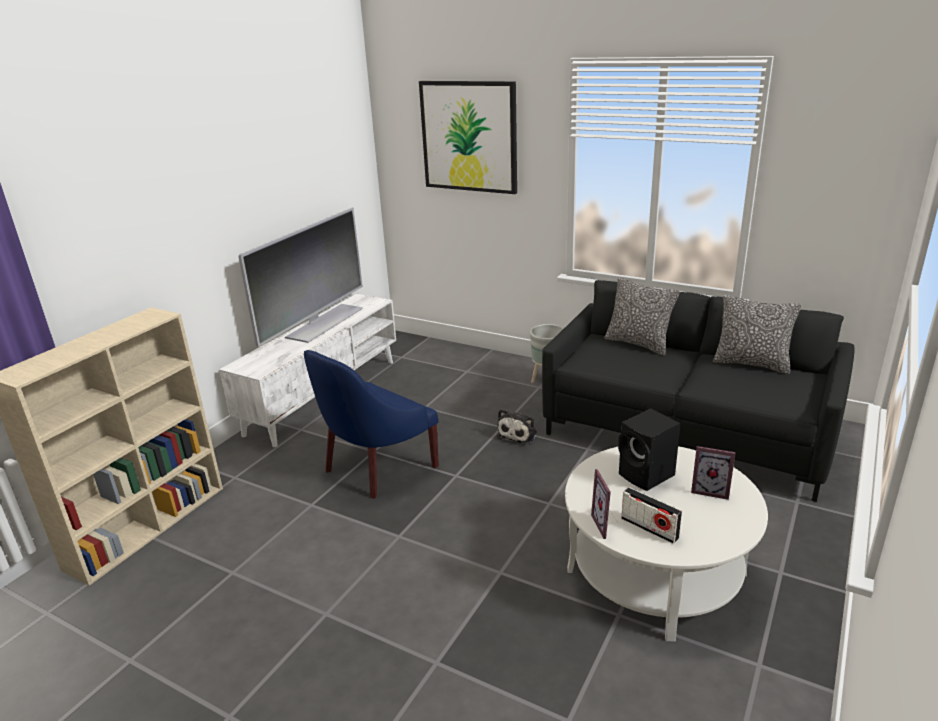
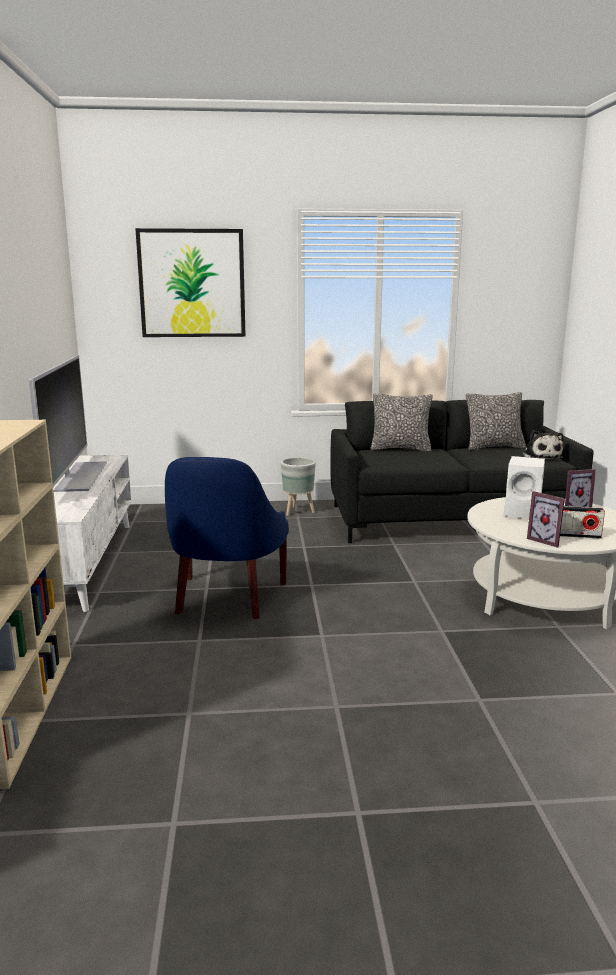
camera: 35 degrees left, 10 degrees down
(518, 434) = (325, 548): plush toy -> plush toy (541, 456)
(647, 476) = (524, 513): black speaker -> white speaker

